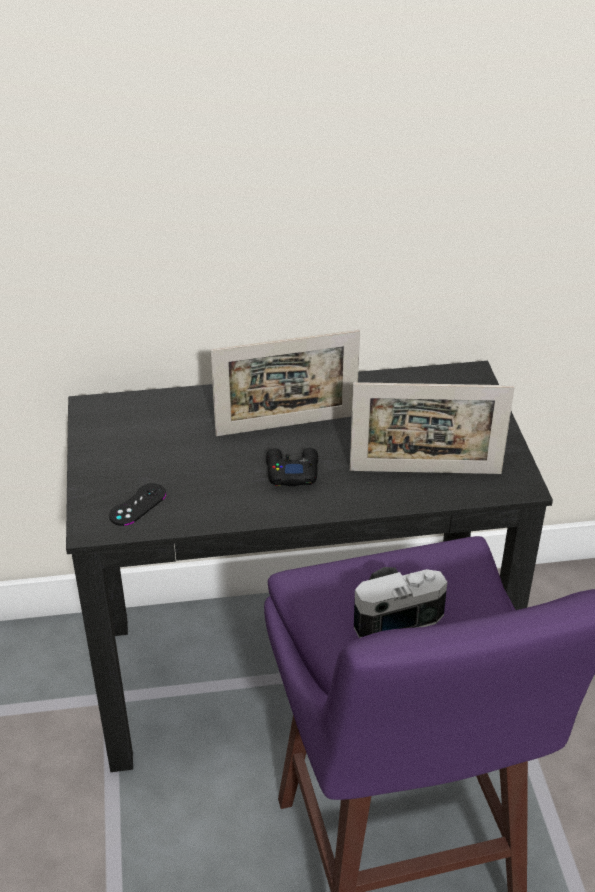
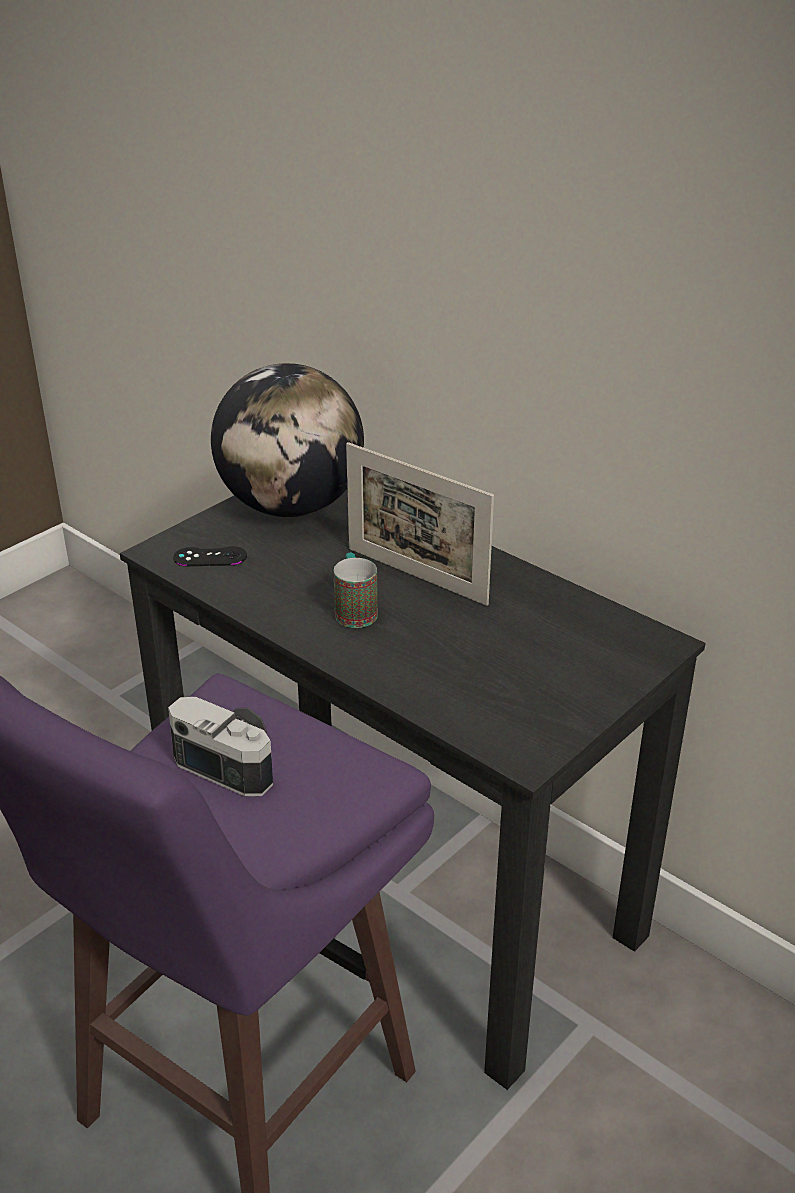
camera: 50 degrees right, 5 degrees down
(124, 433) = (291, 506): none -> globe
(291, 471) = (355, 610): black game controller -> mug
(425, 471) = (460, 685): picture frame -> none

